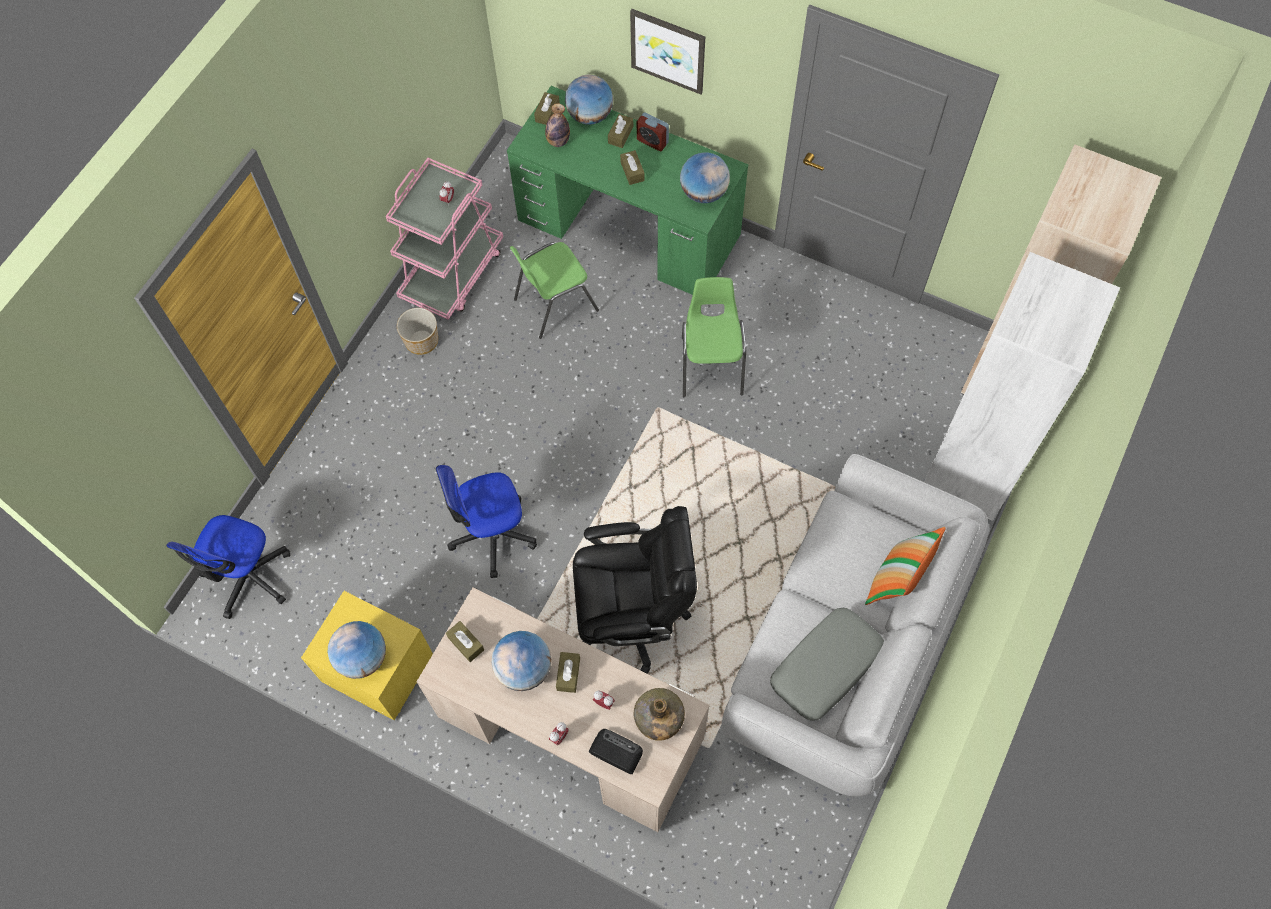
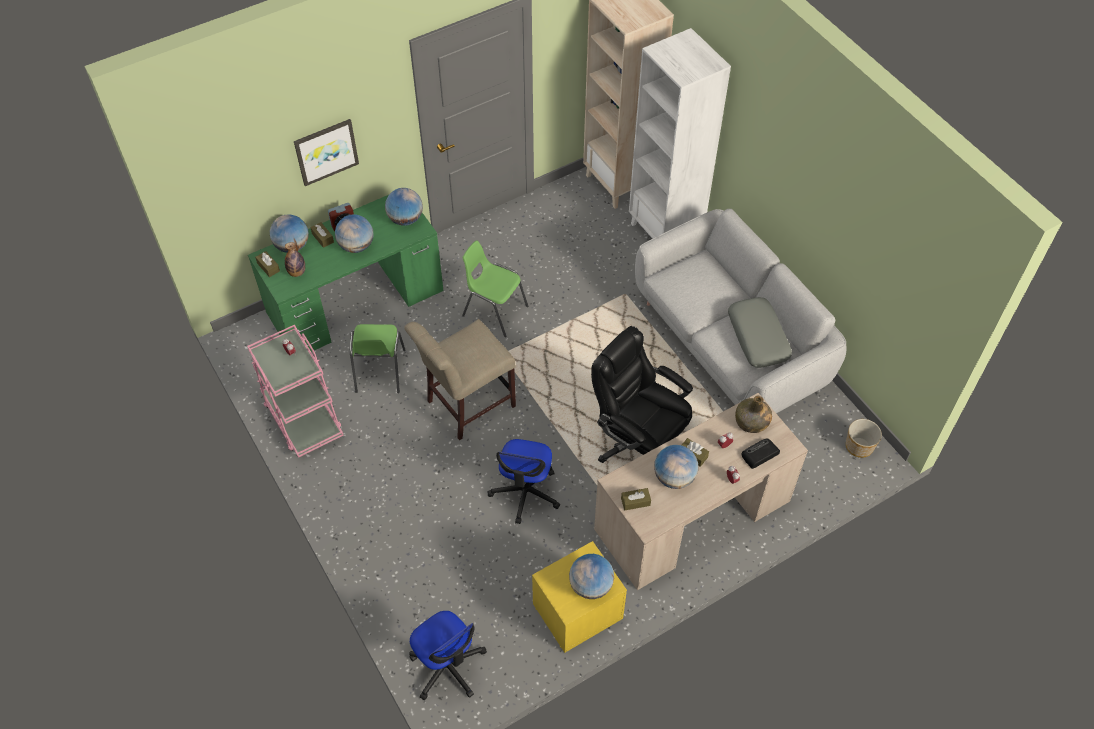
camera: 60 degrees left, 10 degrees down
(422, 341) = (343, 463): planter -> planter (859, 446)
(566, 412) = (466, 405): none -> beige chair
(632, 171) = (356, 246): brown tissue box -> globe
(632, 615) = (638, 442): black office chair -> black office chair turned 75 degrees counterclockwise
(897, 580) = (725, 276): pillow -> none

